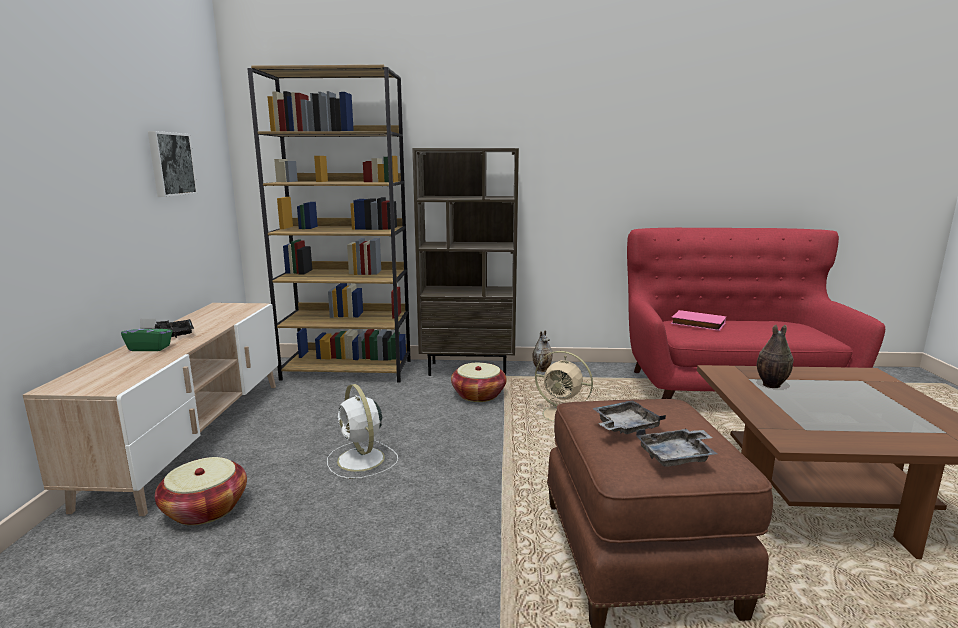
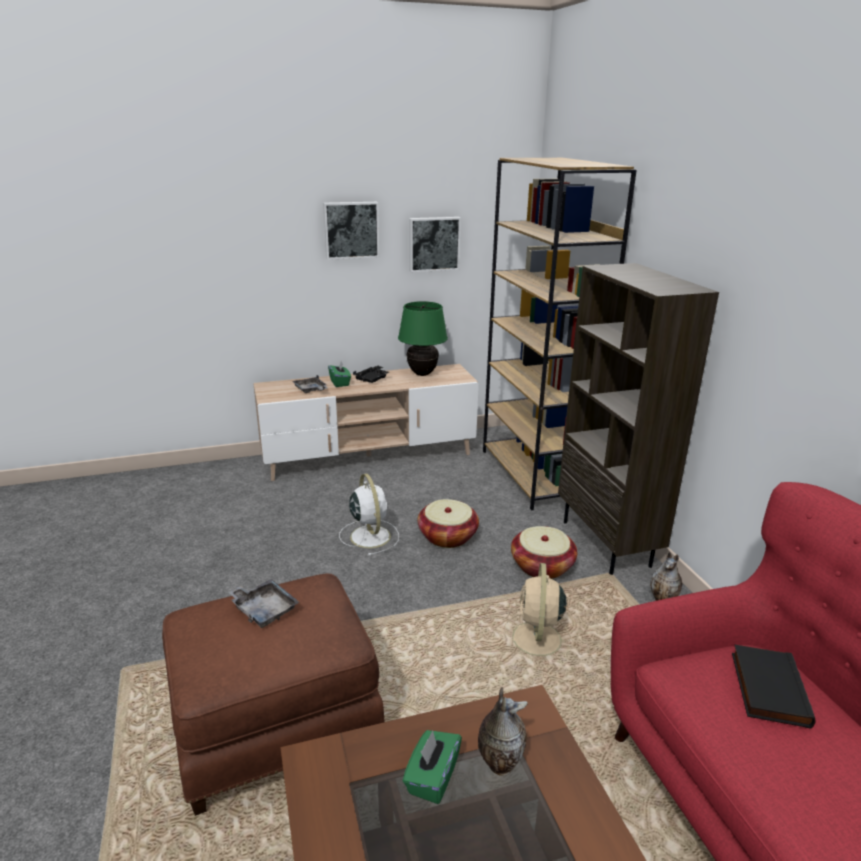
camera: 70 degrees right, 10 degrees up
(98, 141) = (351, 230): none -> picture
(205, 509) = (284, 497): basket -> basket (447, 536)
(207, 316) = (422, 374): none -> green table lamp
(362, 460) = (369, 535): white fan -> white fan turned 120 degrees clockwise
(677, 456) = (210, 644): grey tray -> grey tray (311, 390)
(697, 324) = (766, 688): pink book -> black book
(790, 404) = (432, 778): none -> green tissue box

